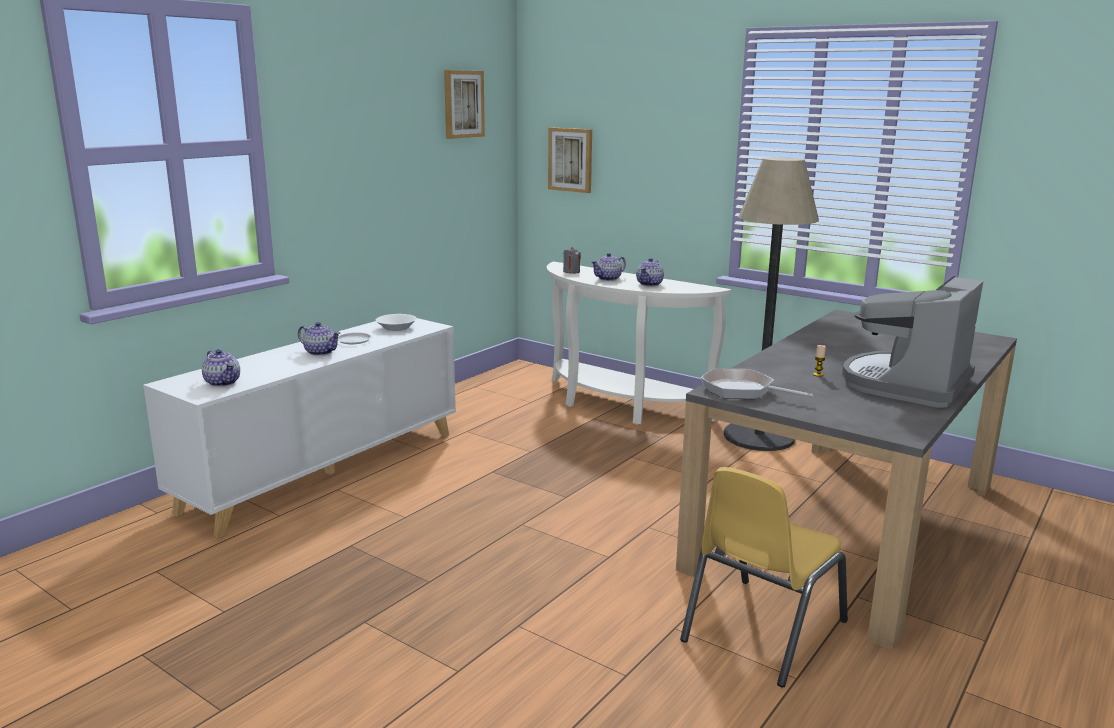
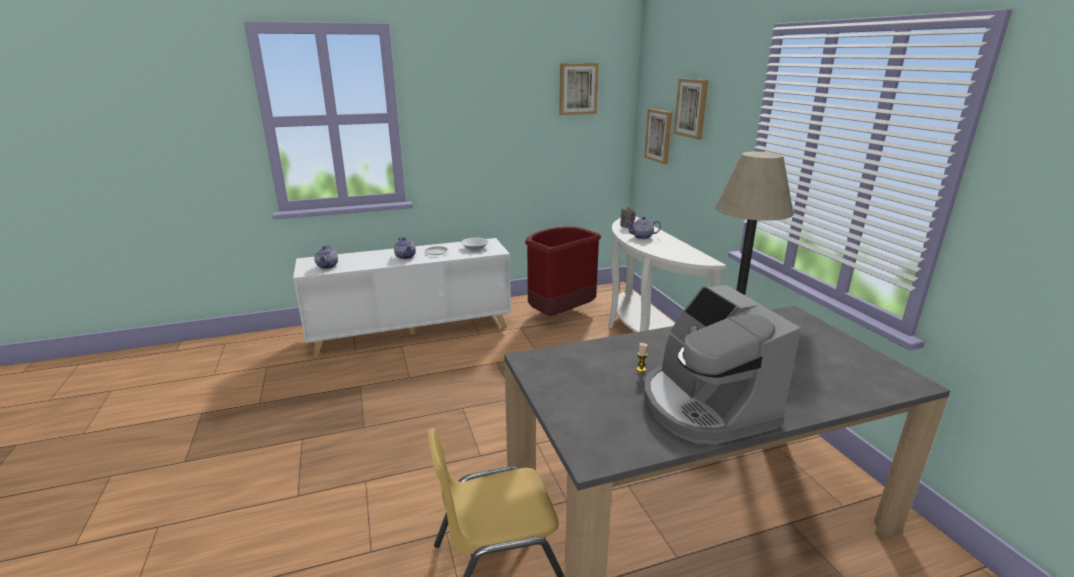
camera: 35 degrees right, 5 degrees up
(493, 406) = (559, 314): none -> red trash can
(627, 122) = (691, 108): none -> picture
(650, 284) = (664, 247): teapot -> none
(742, 390) = (548, 365): frying pan -> none
(906, 384) = (705, 406): coffee machine -> coffee machine turned 90 degrees counterclockwise

